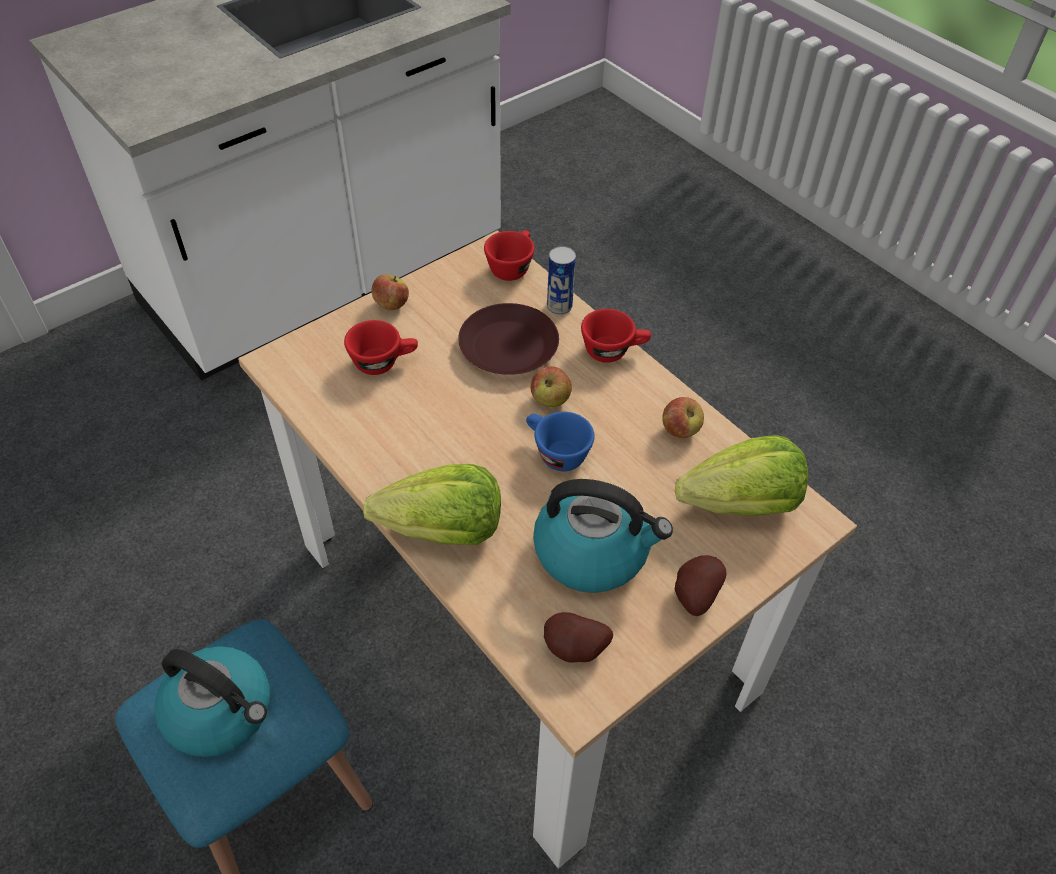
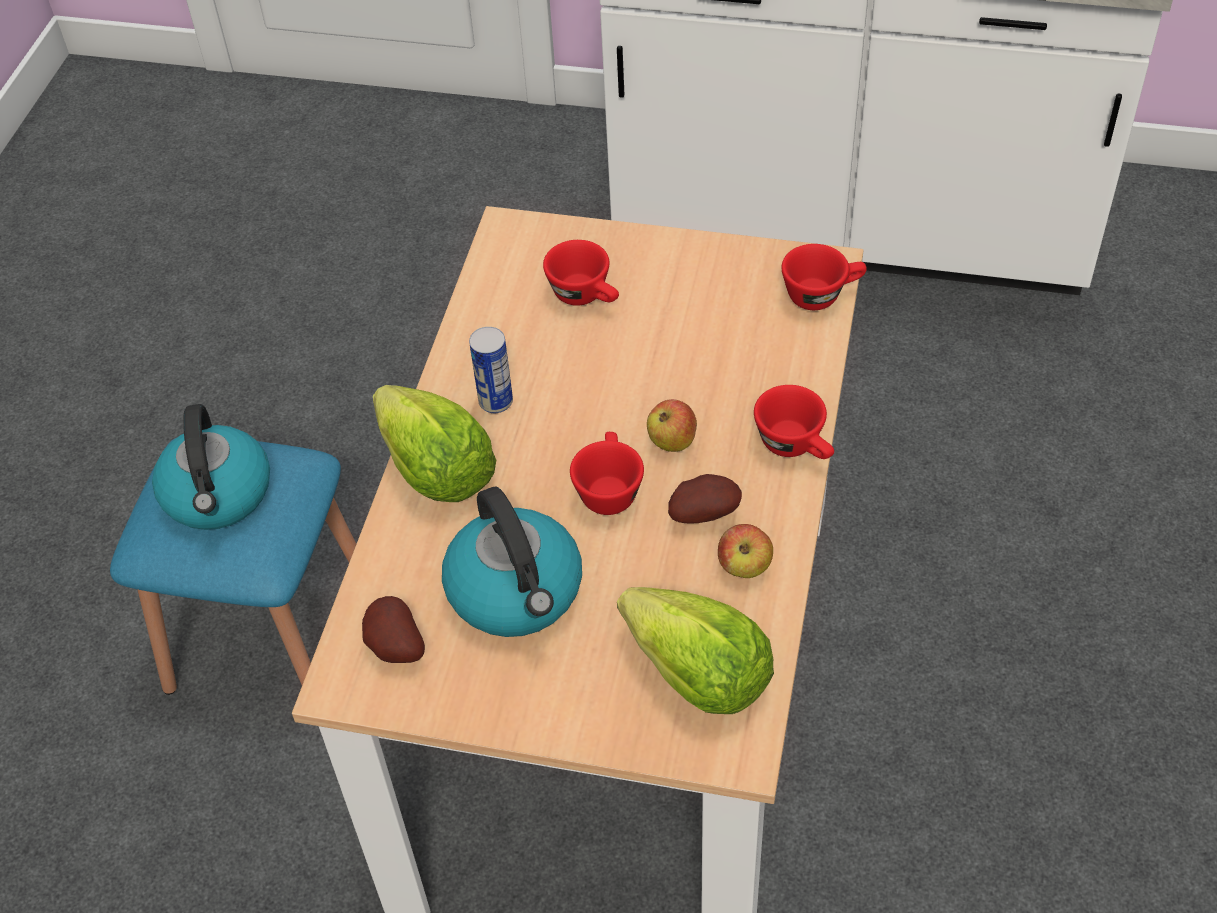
camera: 55 degrees right, 0 degrees up
(391, 305) = (663, 250): apple -> none
(509, 348) = (706, 367): brown plate -> none
(555, 453) = (608, 488): blue cup -> red cup
(559, 306) = (809, 366): can -> can (495, 401)
(693, 594) = (541, 701): potato -> potato (703, 513)

